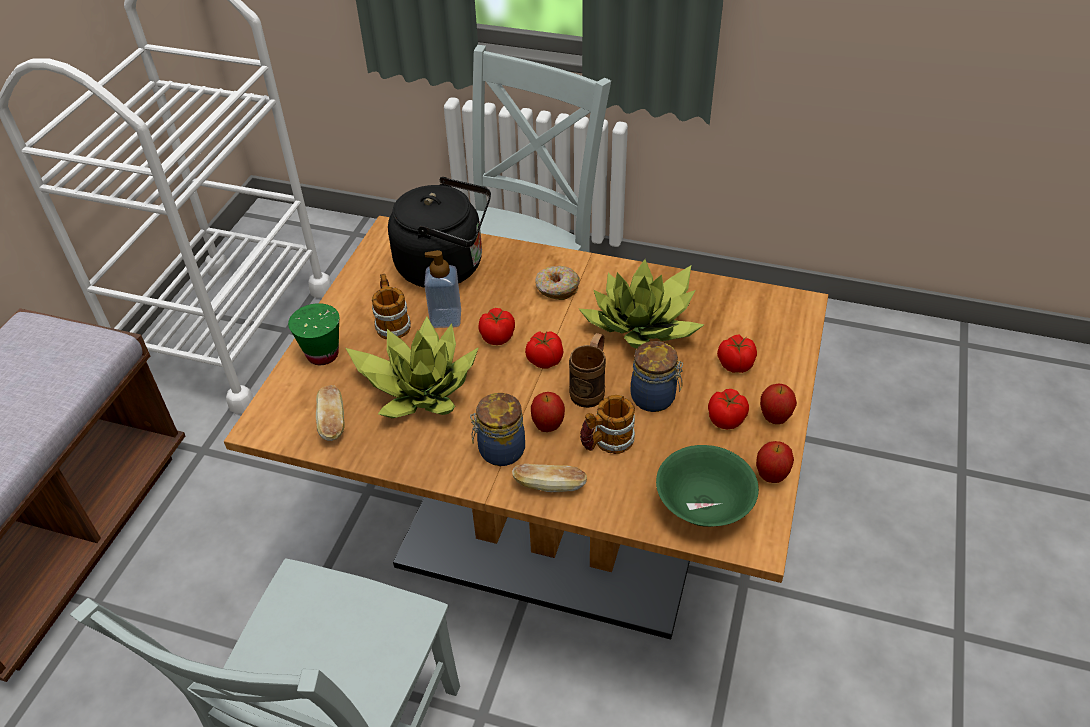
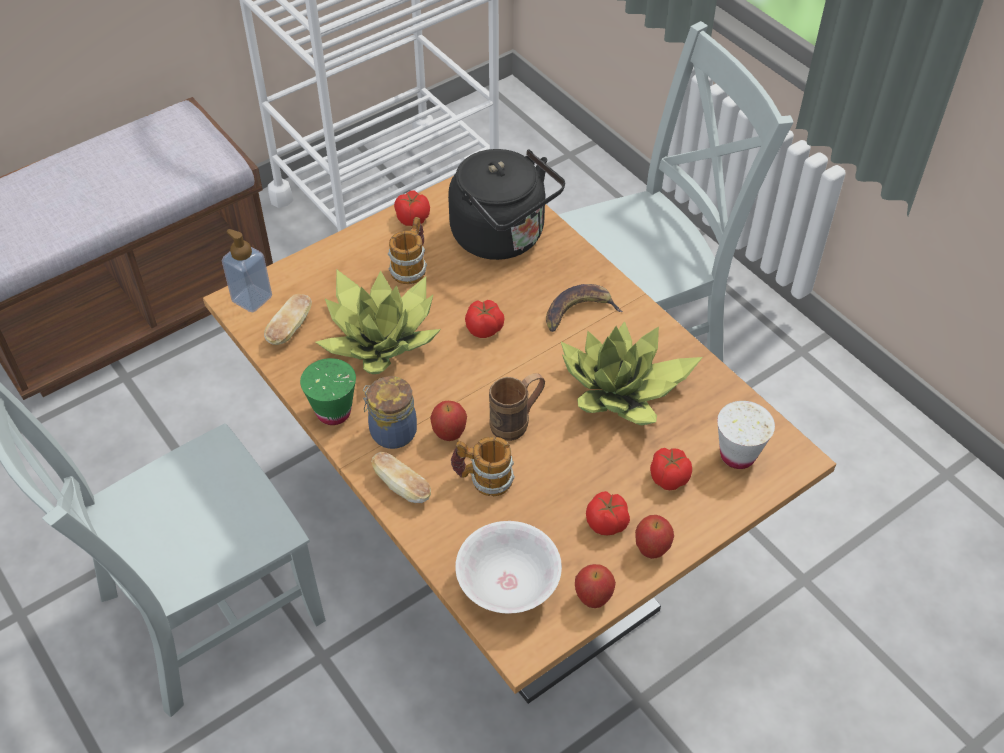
camera: 35 degrees right, 5 degrees up
(322, 355) = (333, 265): green cup -> green cup (333, 412)
(446, 318) = (458, 287): soap dispenser -> soap dispenser (252, 299)
(544, 360) = (503, 373): tomato -> tomato (412, 218)
(557, 288) = (578, 311): donut -> banana
(655, 398) = (563, 465): jar -> none
(703, 506) = (508, 584): green bowl -> white bowl
(763, 323) = (737, 455): none -> white cup

